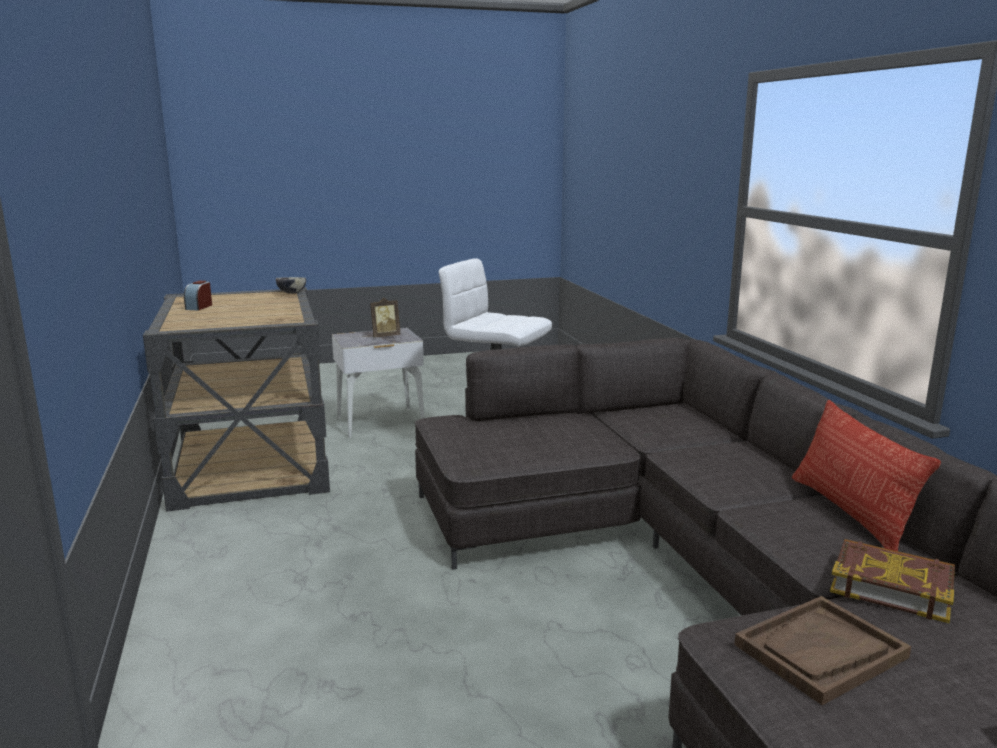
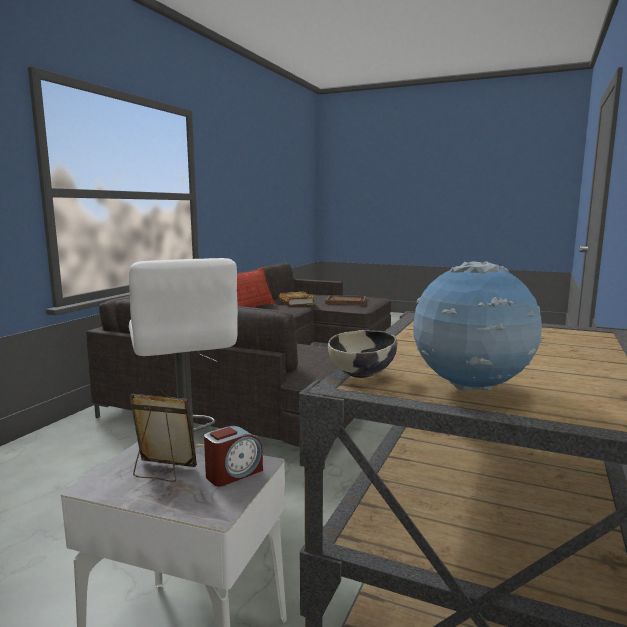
camera: 140 degrees left, 5 degrees down
(199, 307) = (574, 373): alarm clock -> alarm clock (233, 473)
(244, 296) = (470, 390): none -> globe

